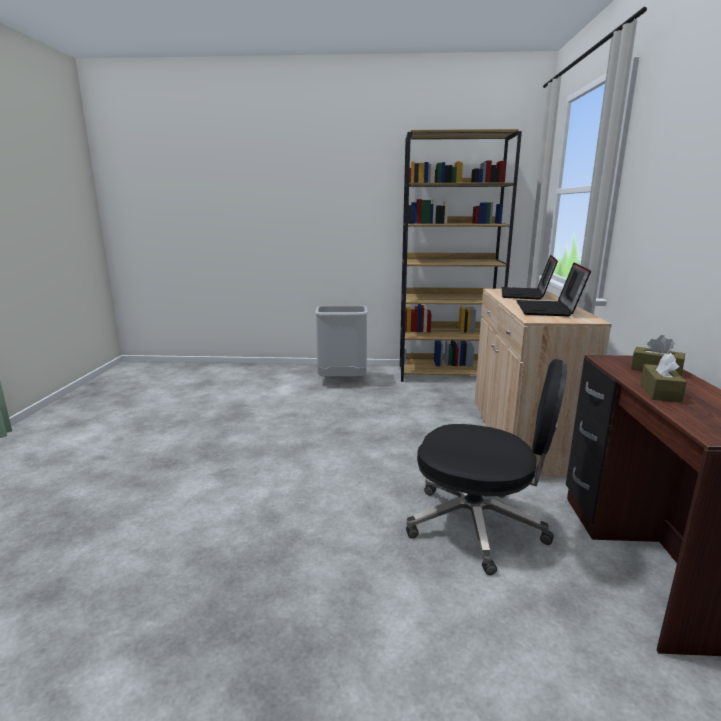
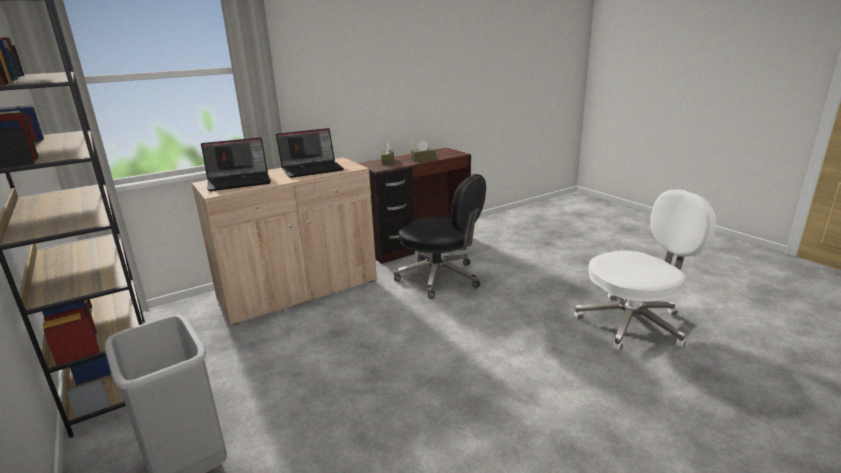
camera: 125 degrees left, 5 degrees up
(165, 623) = (633, 323): none -> white office chair
(478, 525) = (440, 278): black office chair -> black office chair turned 135 degrees clockwise

